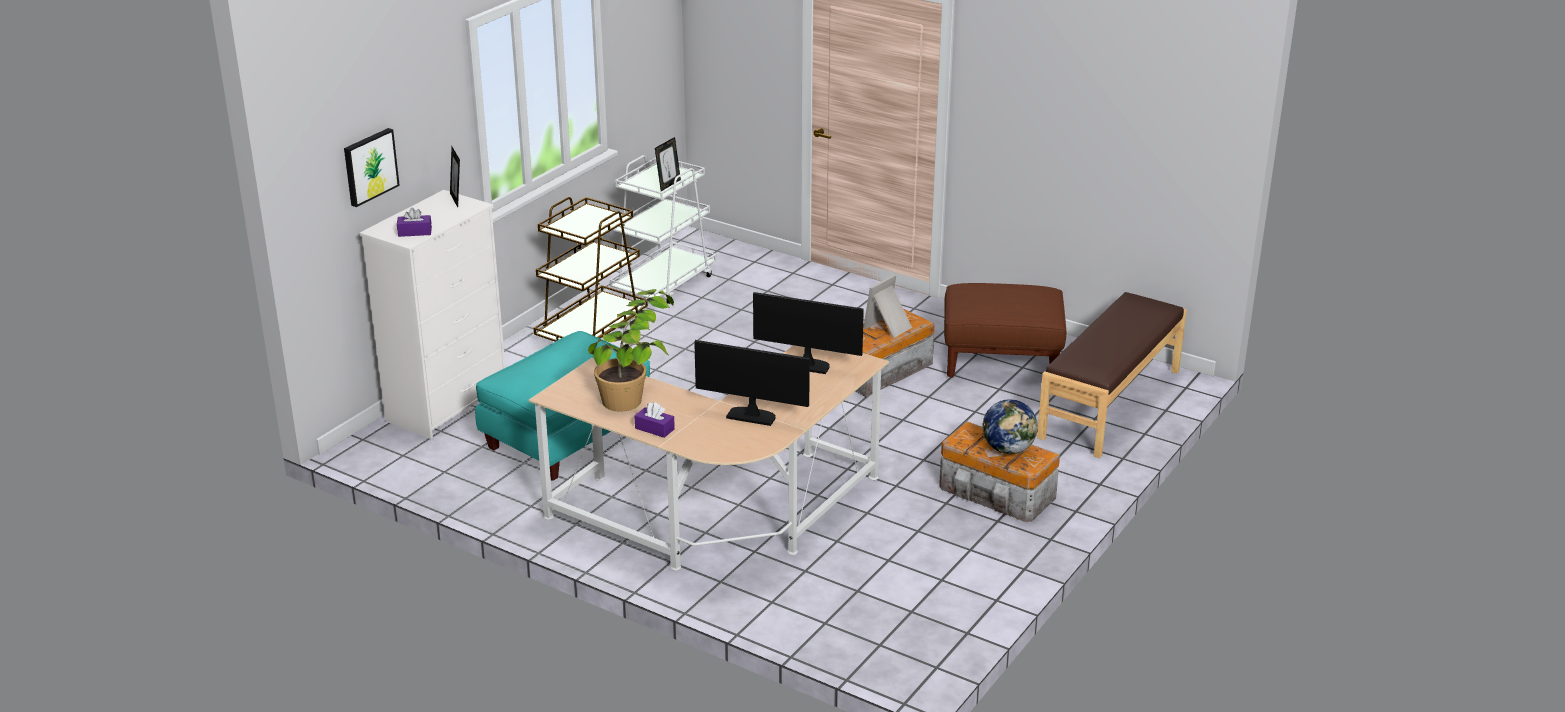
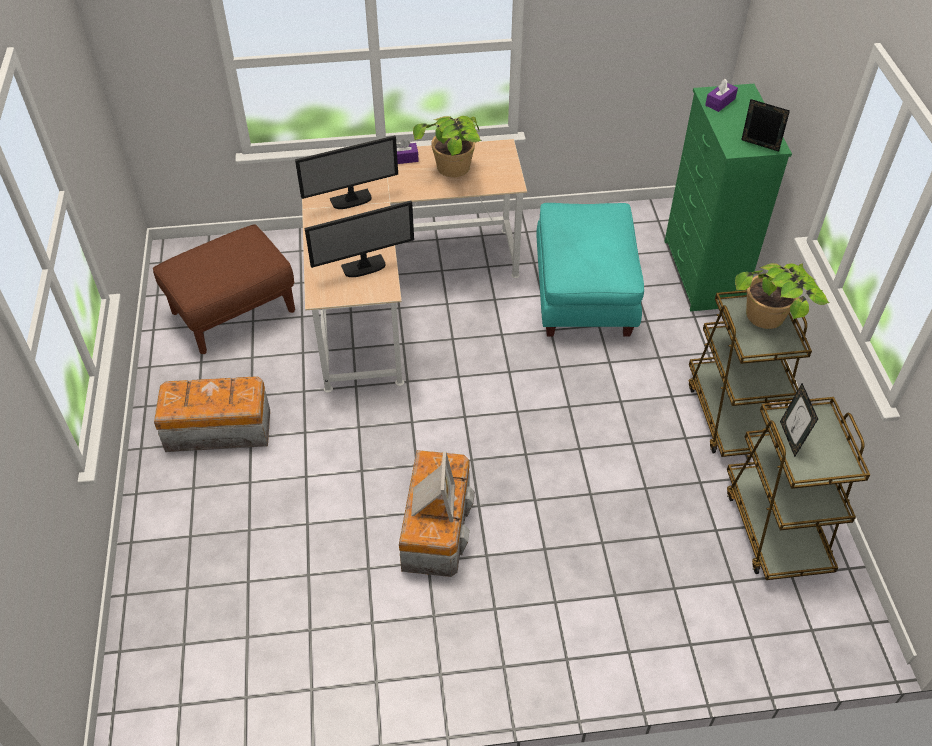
camera: 140 degrees right, 20 degrees up
(369, 166) = (784, 51): picture -> none
(448, 404) = (702, 274): white dresser -> green dresser
(585, 220) = (768, 330): none -> potted plant
(664, 283) = (775, 527): white cart -> brown cart
(1000, 362) = (338, 622): brown ottoman -> brown ottoman (234, 311)
(1008, 449) = (199, 398): globe -> none
(1111, 404) = (182, 623): brown bench -> none

